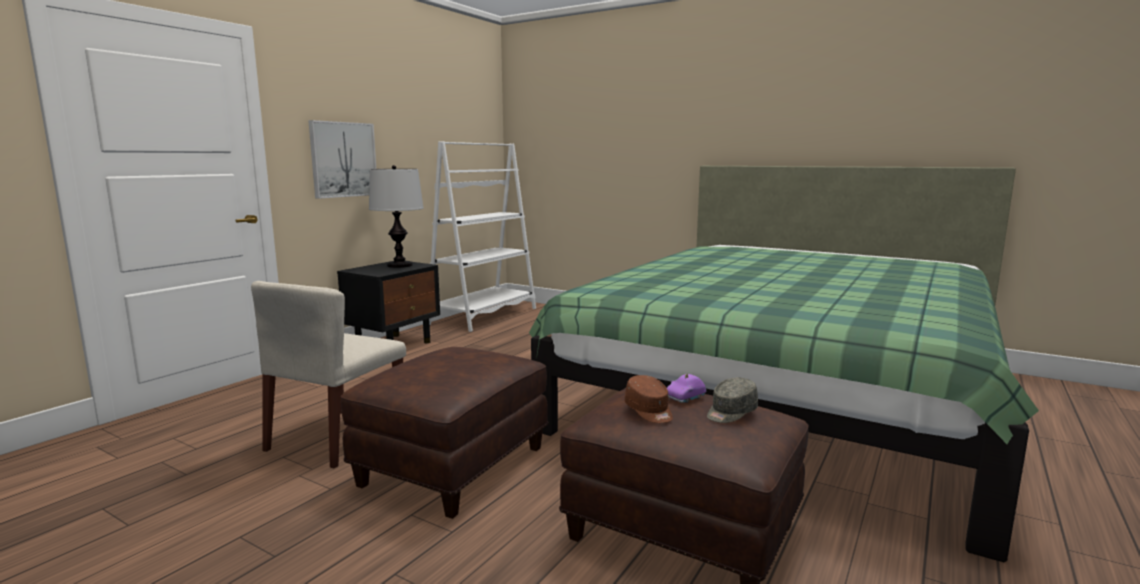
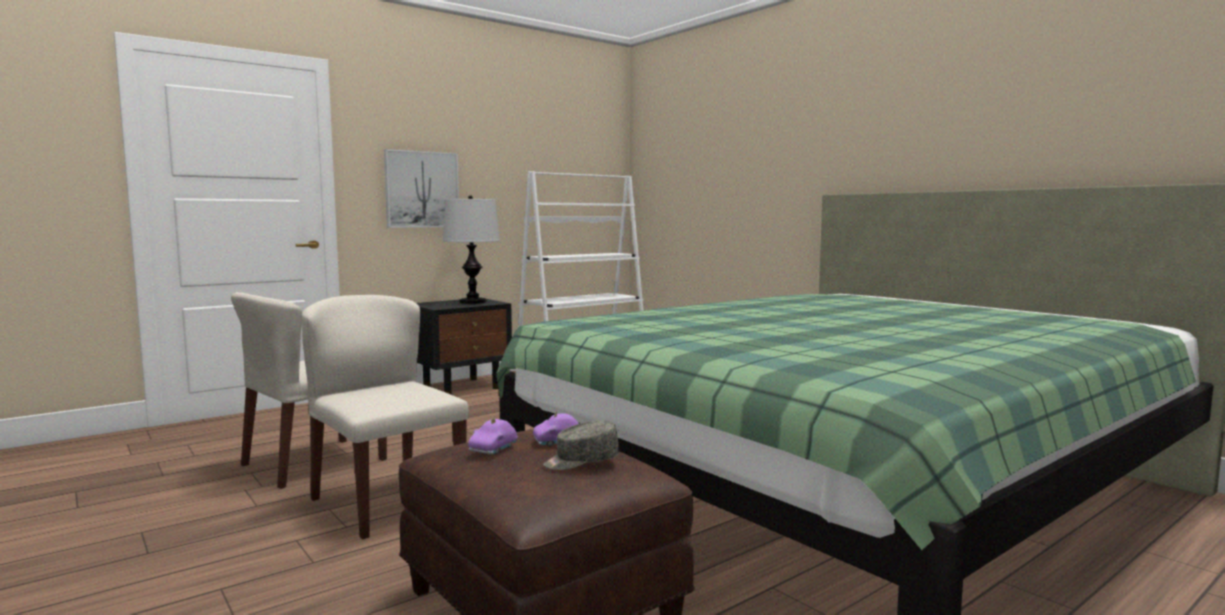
camera: 20 degrees right, 5 degrees down
(453, 465) = (386, 503): brown ottoman -> beige chair
(649, 411) = (494, 449): brown cap -> purple toy car

